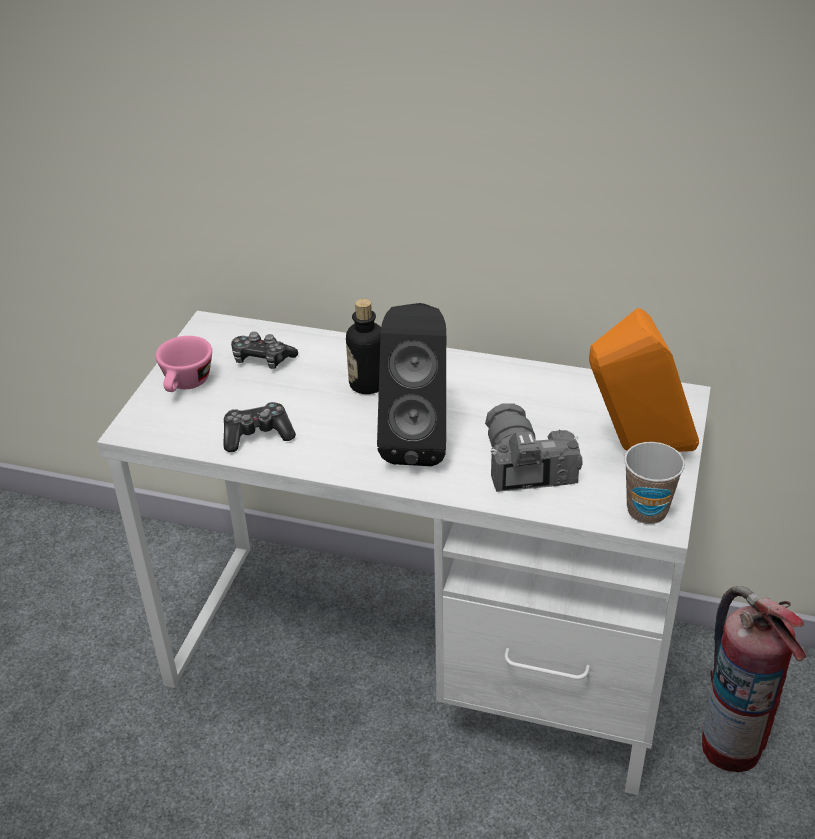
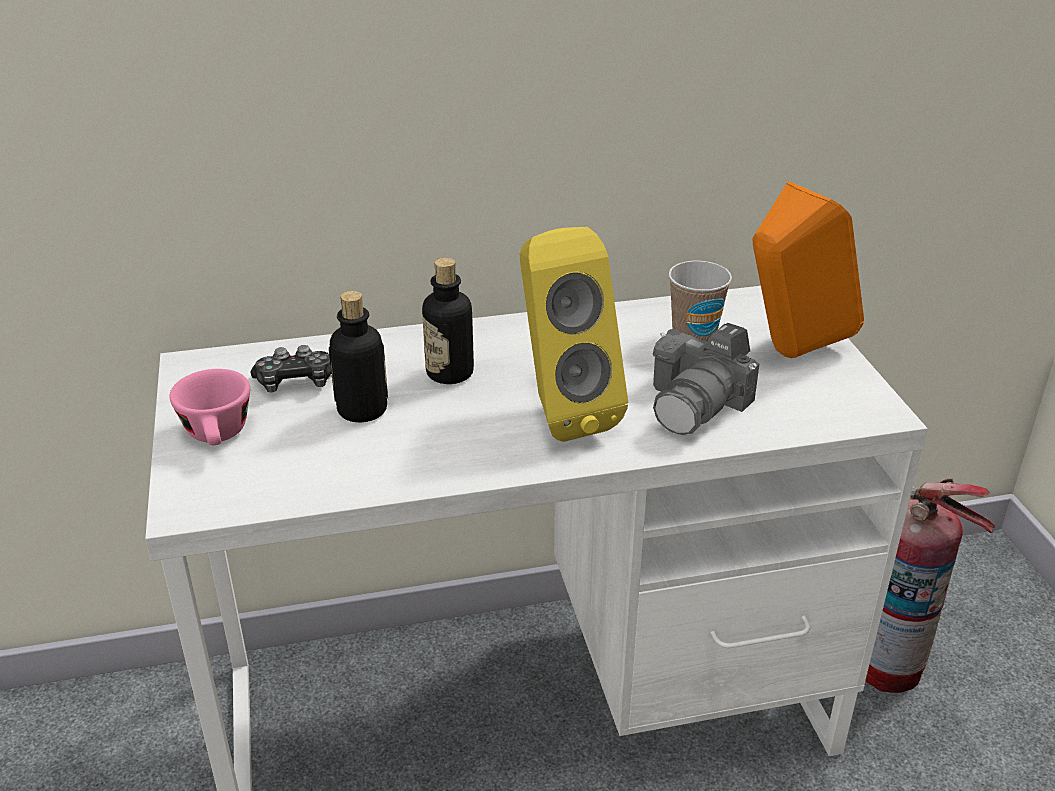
camera: 30 degrees left, 5 degrees down
(257, 435) = (364, 463): game controller -> none
(287, 394) = (362, 410): none -> bottle
(417, 441) = (560, 412): black speaker -> yellow speaker
(523, 467) = (698, 403): camera -> camera turned 105 degrees counterclockwise
(647, 511) = (857, 406): cup -> cup (694, 337)

